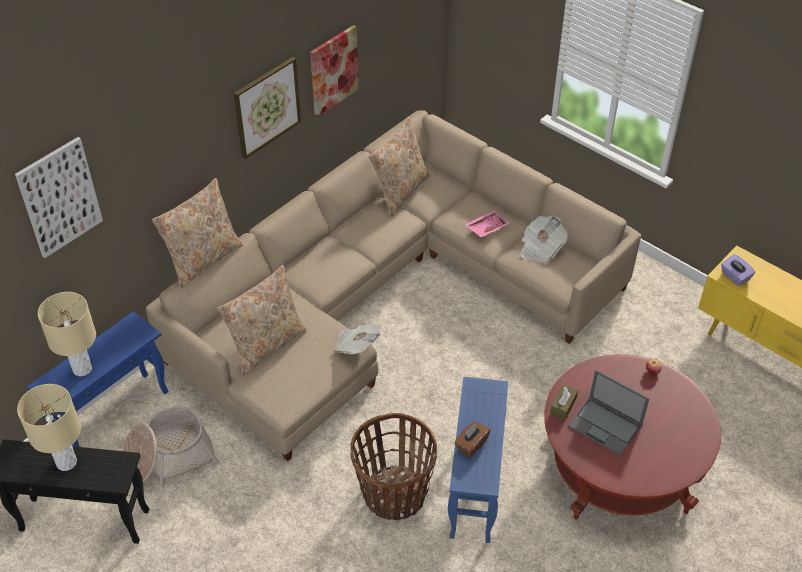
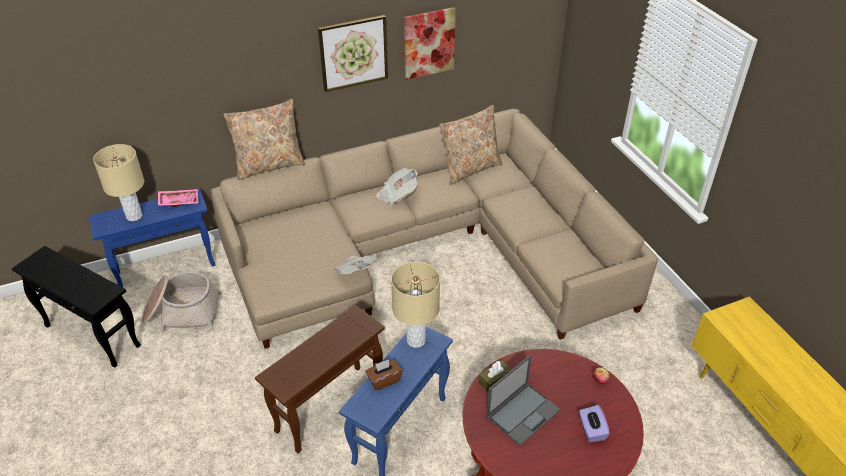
camera: 25 degrees right, 5 degrees down
(59, 197) = (130, 61): picture -> none
(67, 462) = (71, 277): beige table lamp -> beige table lamp (416, 341)
(266, 345) = (286, 247): beige pillow -> none
(394, 495) = (329, 408): basket -> brown side table
(486, 227) = (524, 215): pink tray -> pink tray (179, 201)
(540, 248) = (562, 246): newspaper -> newspaper (397, 195)
(605, 426) = (523, 413): laptop -> laptop turned 105 degrees counterclockwise
(734, 277) = (731, 323): purple tissue box -> purple tissue box (591, 430)

